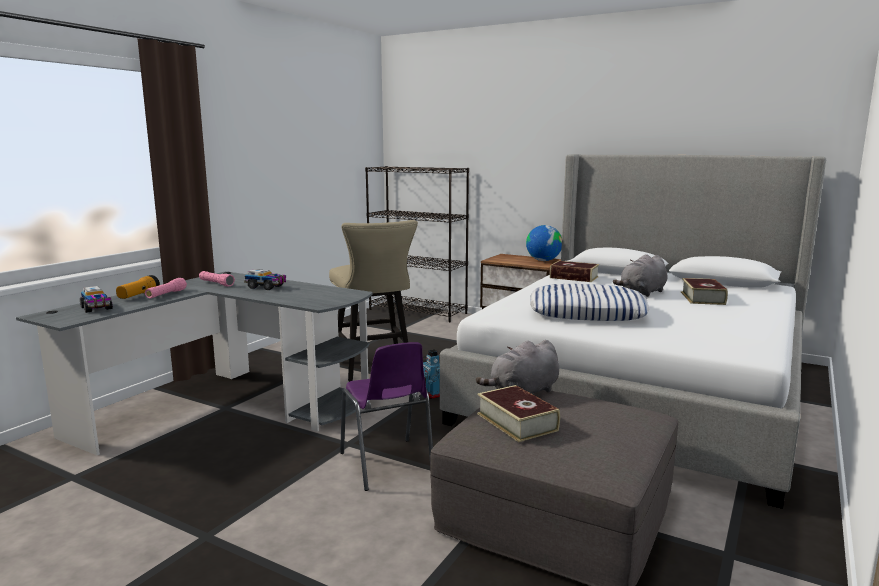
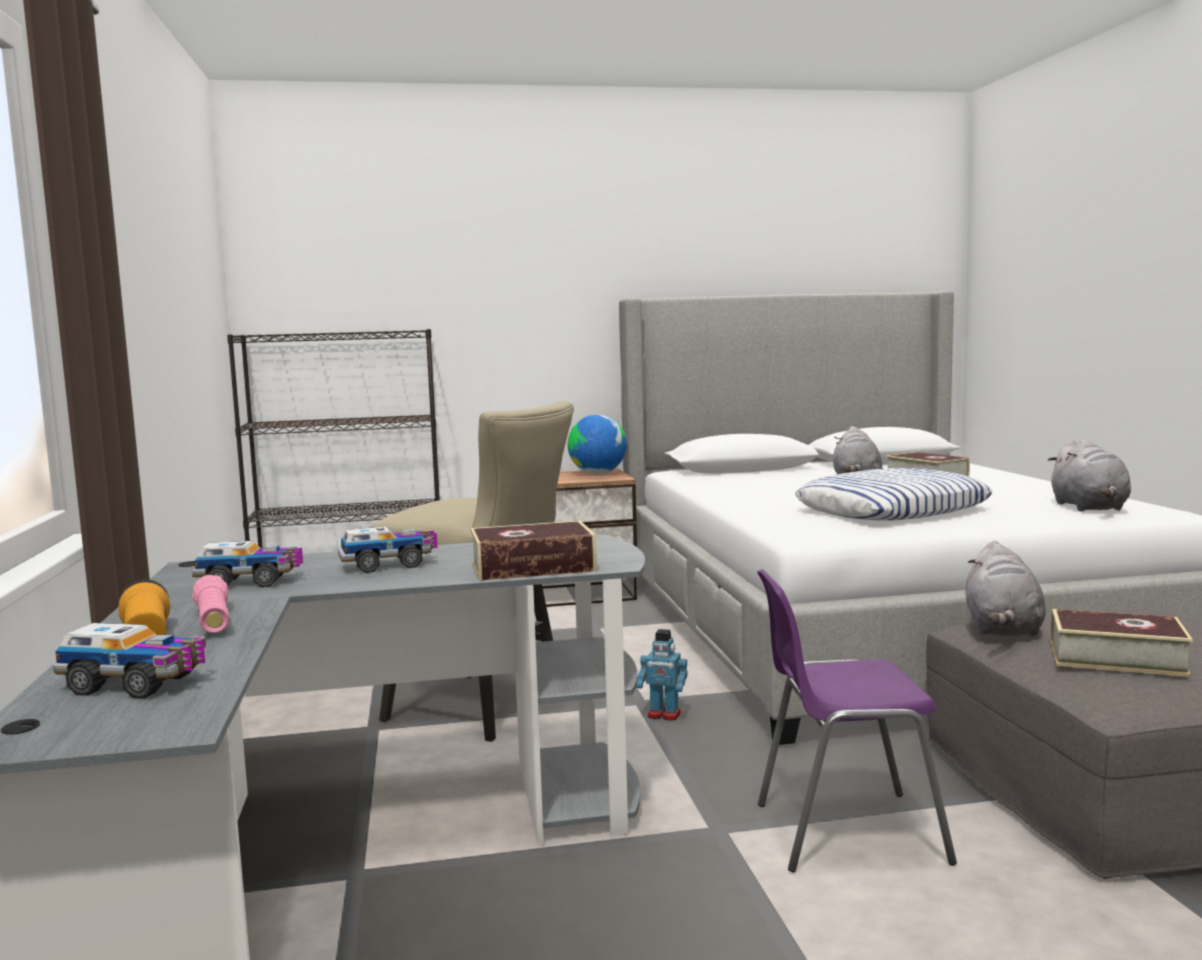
camera: 40 degrees left, 5 degrees down
(216, 283) = (251, 582): pink flashlight -> toy truck
(387, 465) = (844, 832): purple chair -> purple chair turned 150 degrees clockwise
(574, 277) = (722, 482): book -> book (533, 567)
(713, 339) = (1089, 508): none -> grey plush toy

